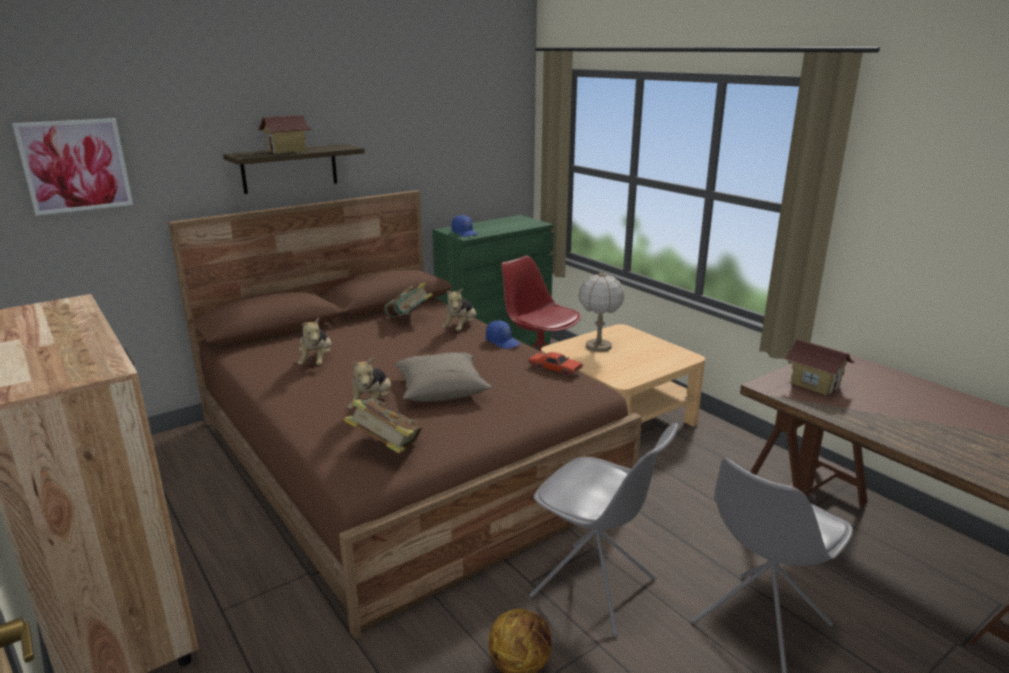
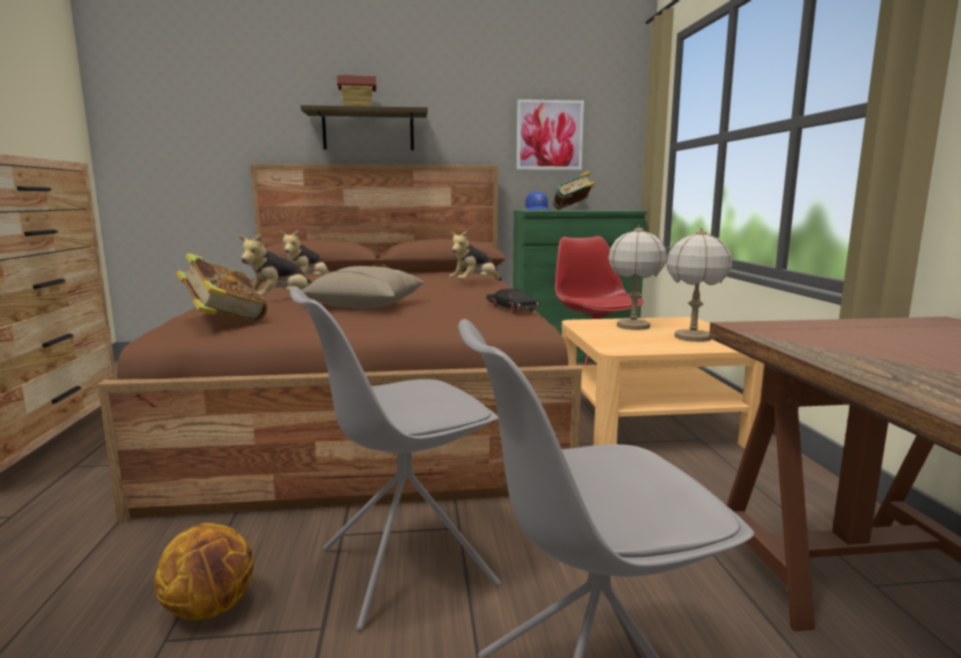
camera: 30 degrees right, 10 degrees down
(75, 166) = (187, 109): picture -> picture (549, 135)
(408, 319) = (438, 276): book -> book (572, 209)
(503, 342) = (495, 292): blue cap -> none
(555, 369) = (511, 308): red toy car -> black toy car
(595, 589) = (403, 568): grey chair -> grey chair turned 90 degrees clockwise
(650, 353) = (693, 337): none -> table lamp
(815, 384) = (849, 335): toy house -> none

